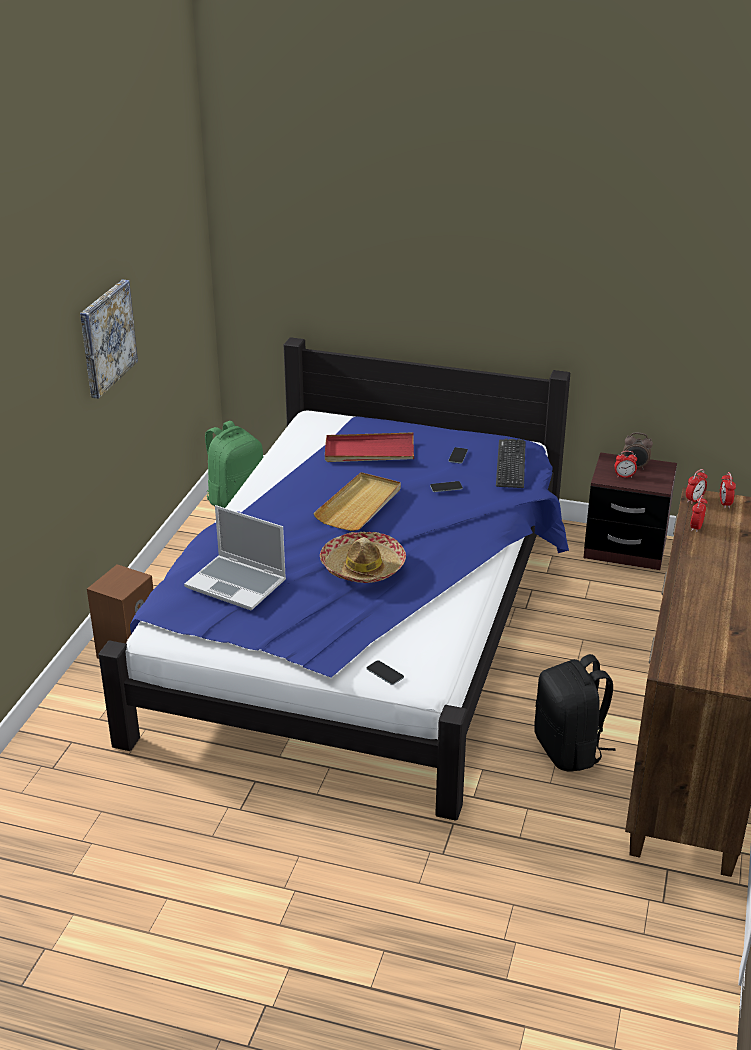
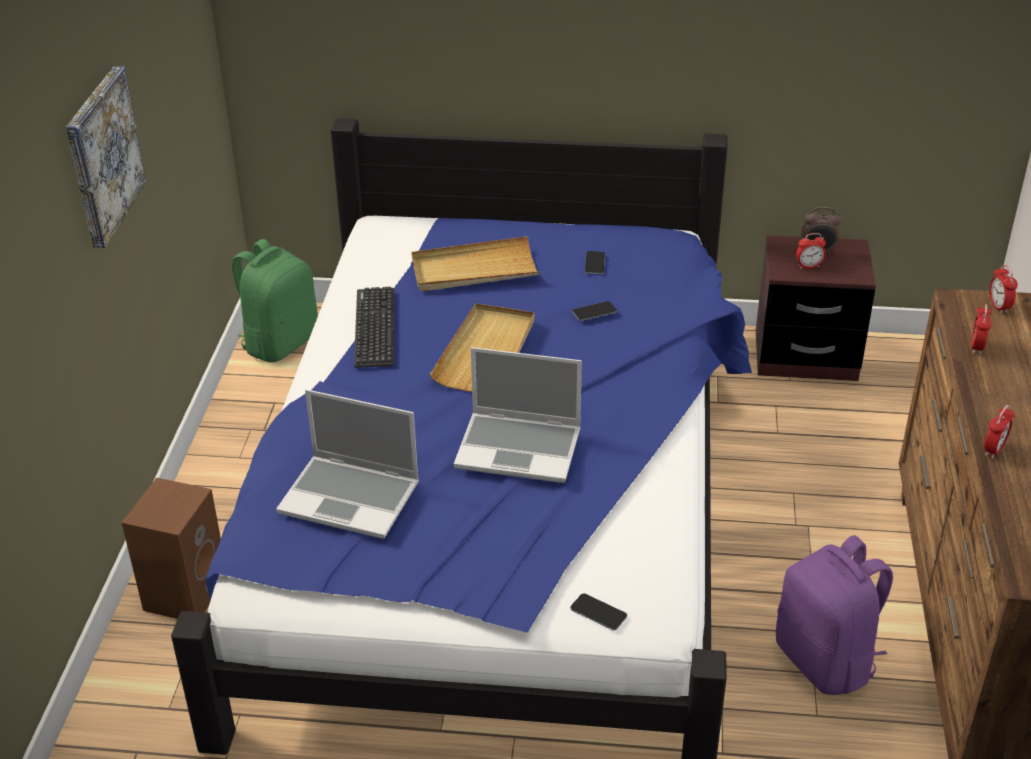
camera: 10 degrees left, 5 degrees up
(363, 567) = (520, 448): hat -> laptop
(369, 451) = (474, 269): red tray -> beige tray
(511, 464) = (668, 268): keyboard -> keyboard (375, 328)
(569, 750) = (826, 661): black backpack -> purple backpack
(694, 500) = (957, 306): alarm clock -> alarm clock (994, 450)

